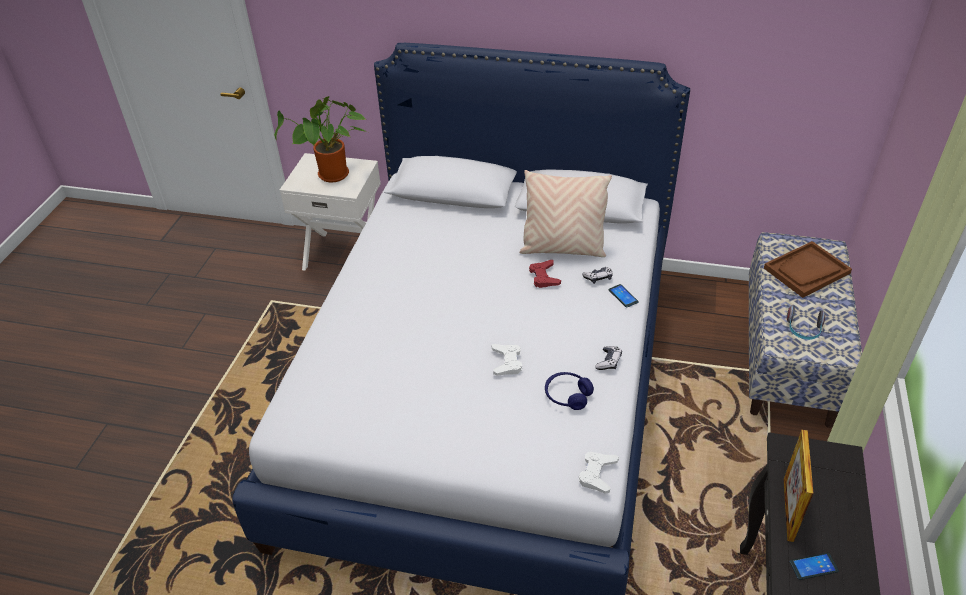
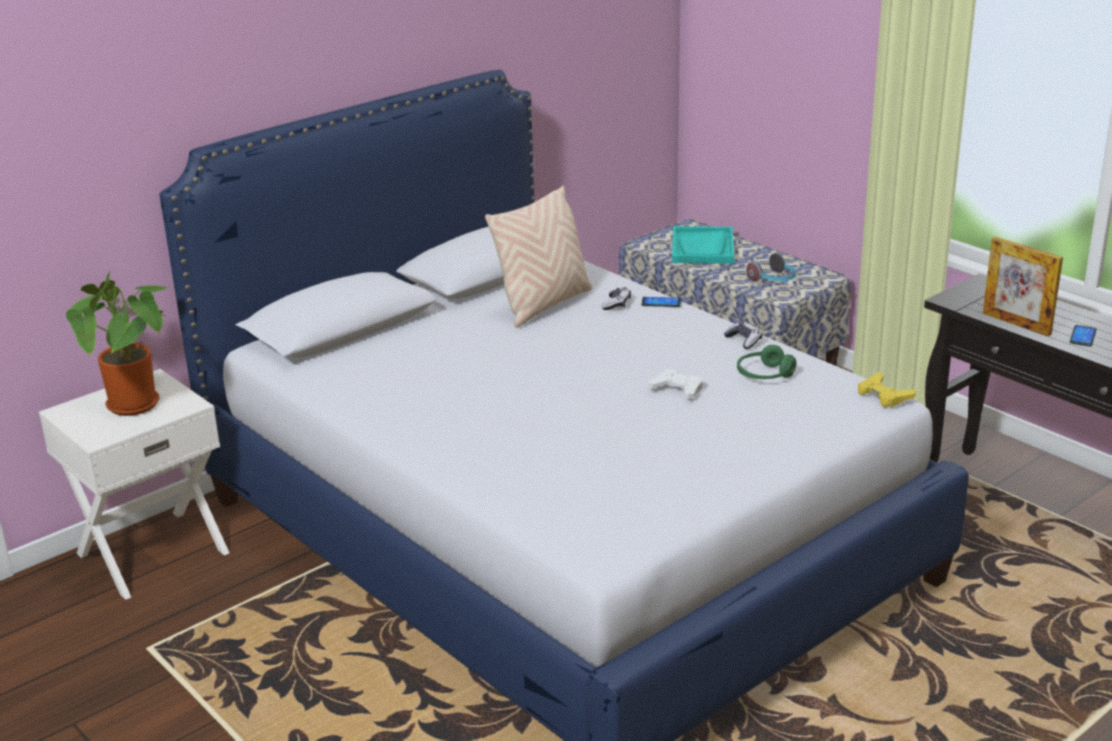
camera: 55 degrees left, 15 degrees down
(544, 277) = (574, 328): red game controller -> none
(567, 395) = (764, 375): blue headphones -> green headphones
(597, 474) = (883, 395): white game controller -> yellow game controller
(806, 271) = (703, 248): brown tray -> turquoise tray

